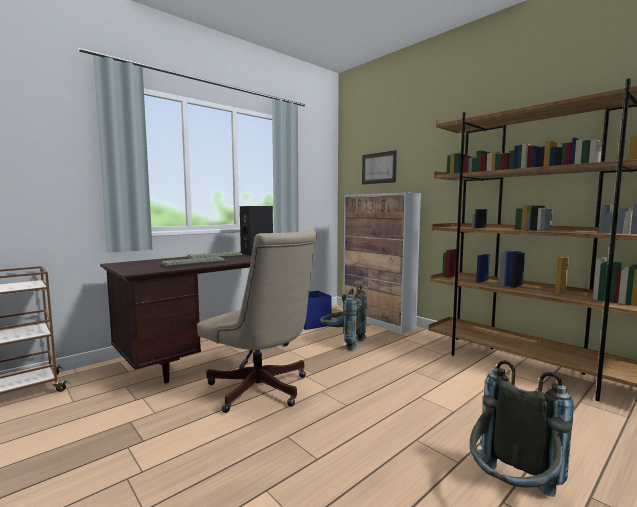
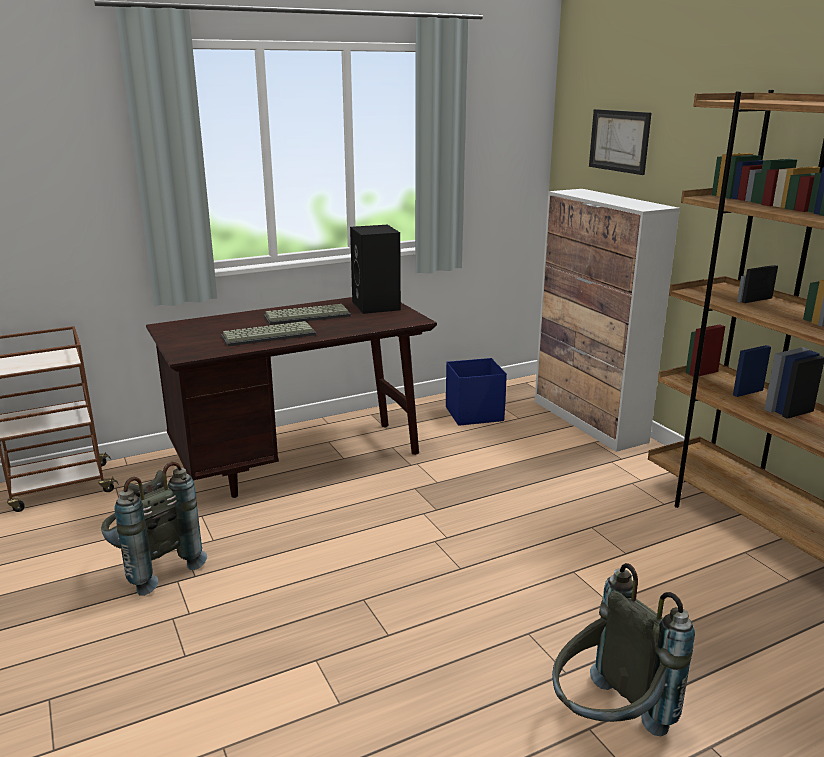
camera: 15 degrees right, 15 degrees up
(262, 391) = (354, 528): beige office chair -> none
(342, 342) = (506, 458): grey backpack -> grey backpack (152, 567)

